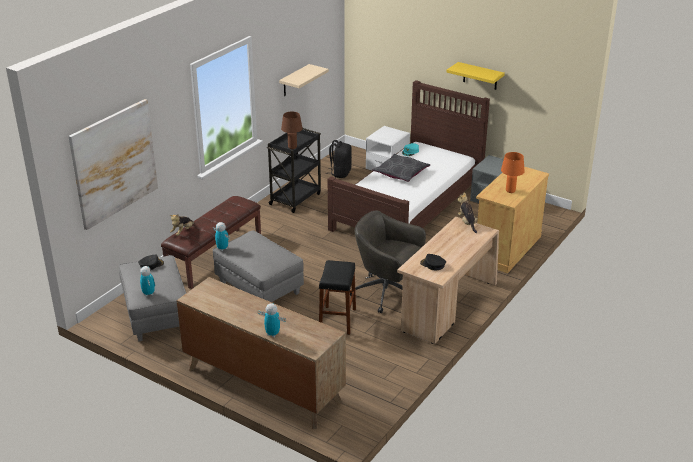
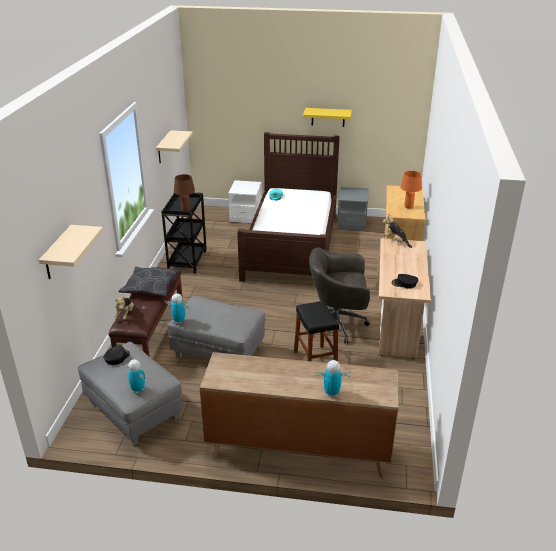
camera: 25 degrees left, 0 degrees up
(114, 163) = (57, 253): picture -> beige shelf
(340, 173) = (210, 230): black backpack -> none
(401, 173) = (284, 215): grey pillow -> grey pillow (150, 287)

